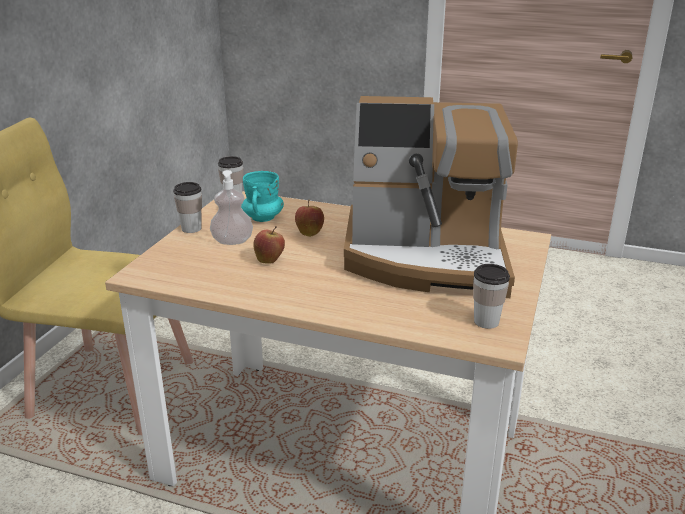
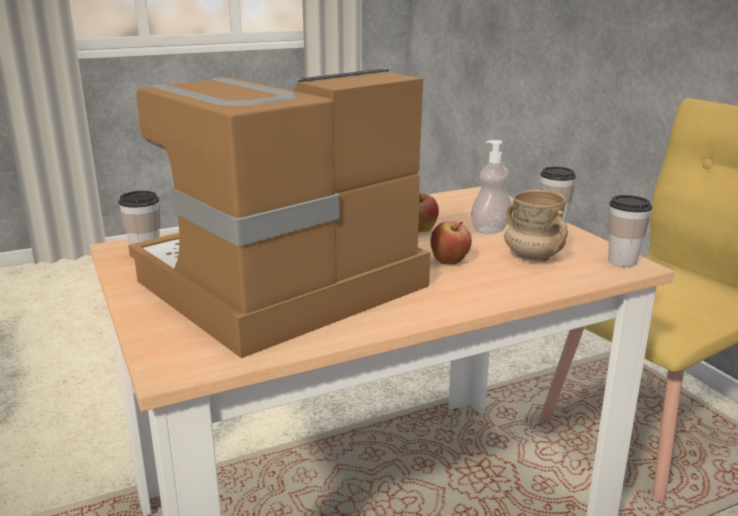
camera: 135 degrees right, 5 degrees down
(263, 218) = (532, 257): turquoise mug -> beige mug

